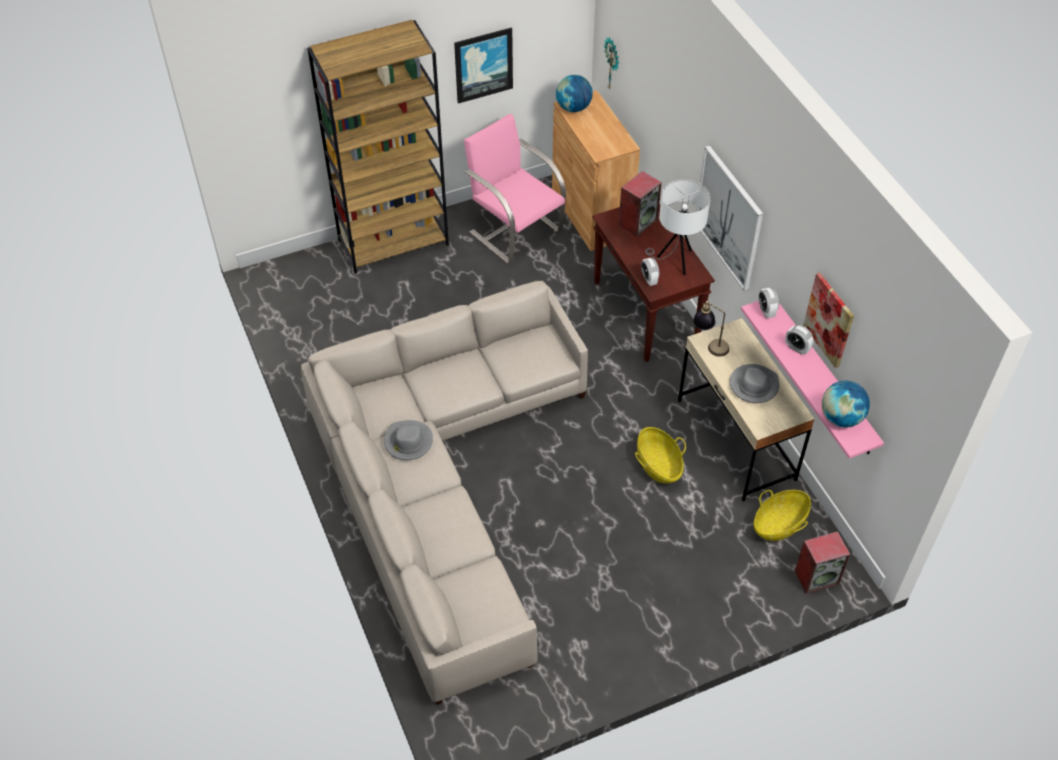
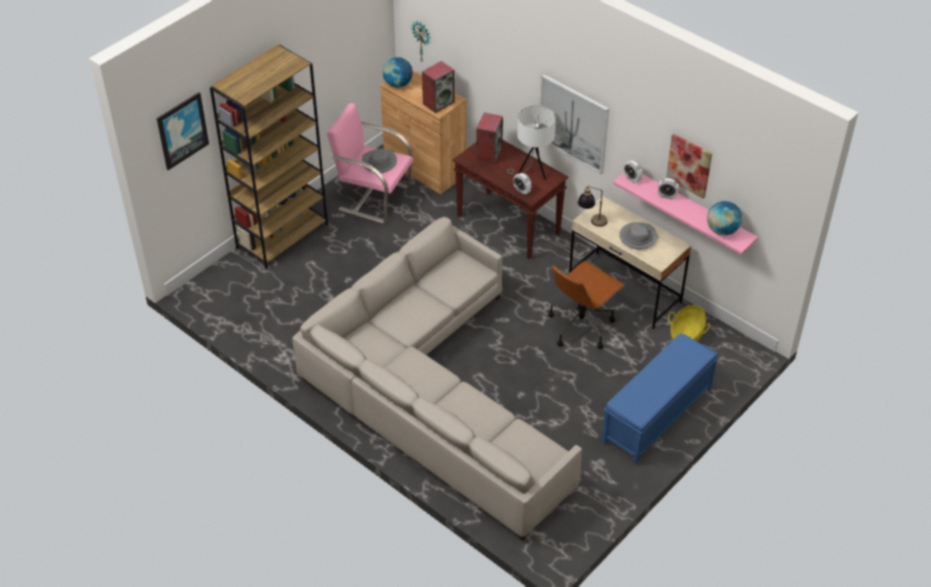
camera: 25 degrees left, 5 degrees down
(408, 442) = (405, 365): grey hat -> grey hat (379, 162)
(483, 64) = (325, 68): picture -> picture (182, 130)
(658, 465) = (581, 325): basket -> brown office chair
(683, 613) = (656, 416): none -> blue bench
(817, 576) = (731, 359): speaker -> speaker (438, 102)

